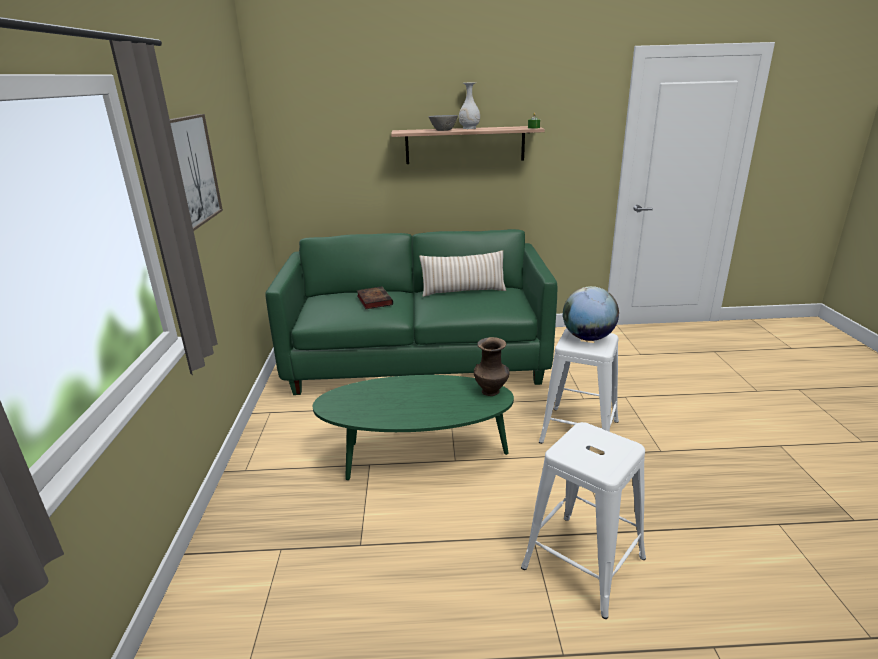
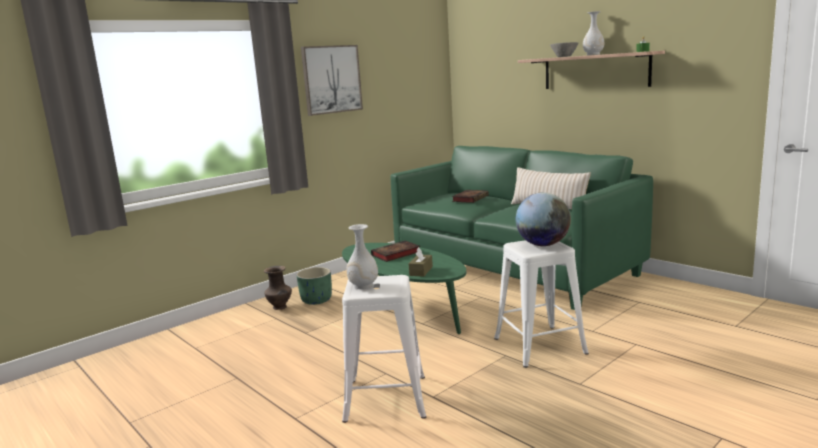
camera: 50 degrees right, 10 degrees down
(286, 494) = (316, 300): none -> green planter
(395, 395) = (395, 254): none -> book
(469, 405) = (421, 271): none -> brown tissue box
(491, 391) = (451, 270): brown vase -> brown vase (280, 307)
(586, 456) = (363, 285): none -> white vase

